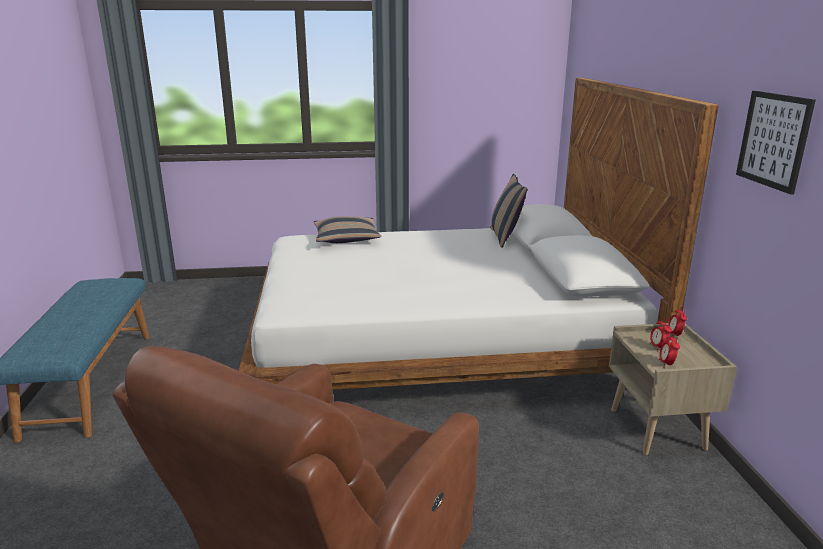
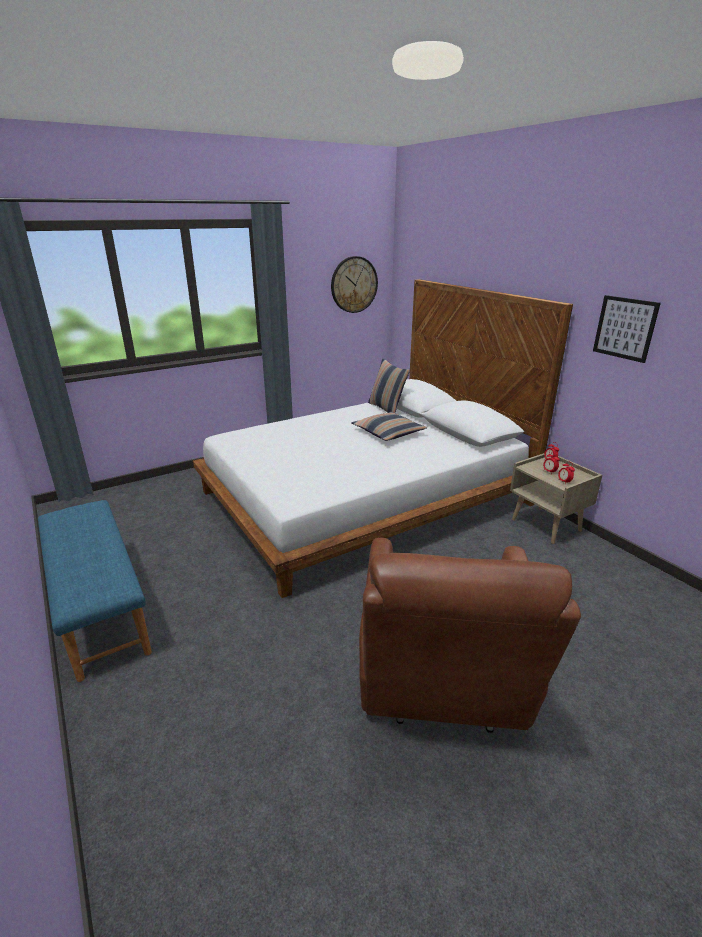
camera: 25 degrees left, 5 degrees up
(346, 238) = (270, 429): pillow -> pillow (388, 433)
(507, 83) = (354, 284): none -> wall clock

